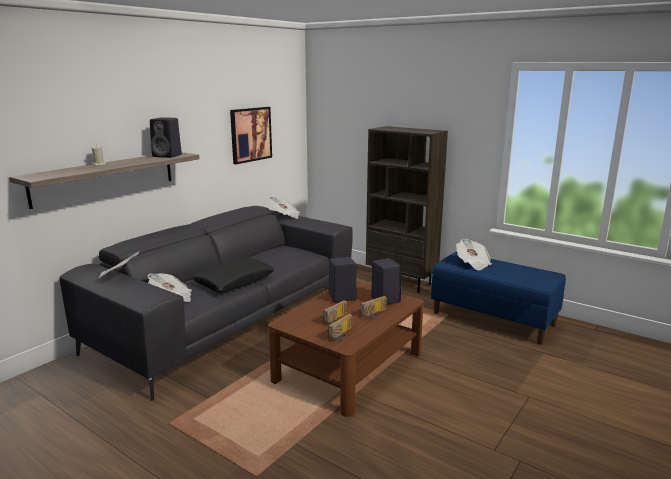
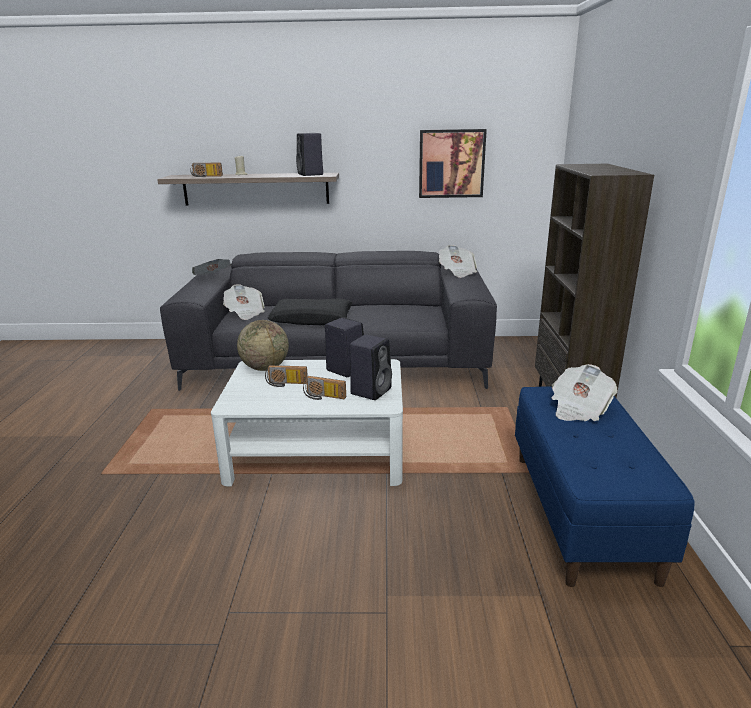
camera: 55 degrees right, 5 degrees up
(297, 319) = (265, 368): none -> globe
(342, 335) = (253, 397): radio -> radio (206, 176)
(348, 366) = (318, 451): brown coffee table -> white coffee table

